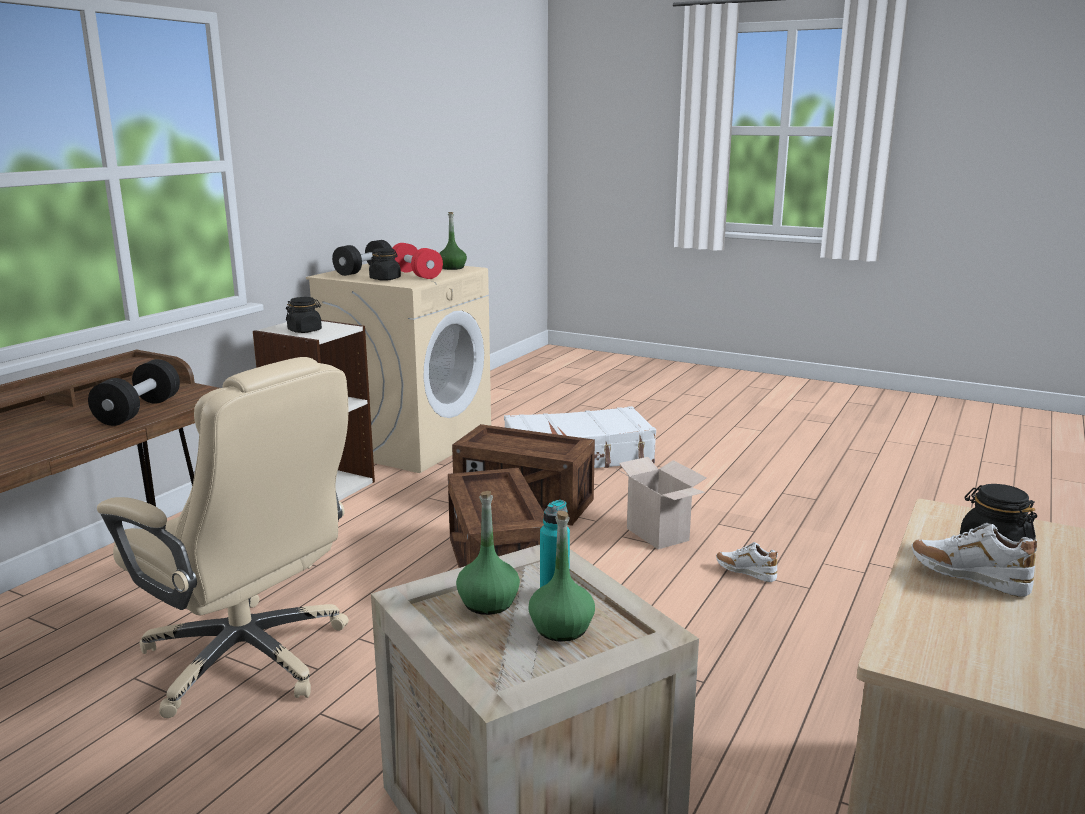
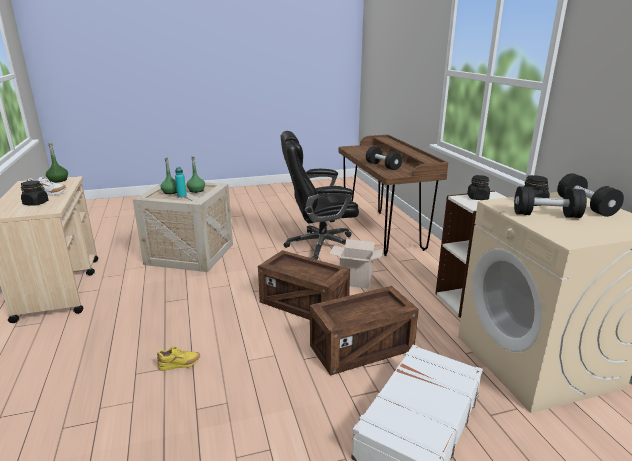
camera: 135 degrees right, 5 degrees up
(248, 658) = (320, 246): beige office chair -> black office chair
(416, 274) = (546, 215): red dumbbell -> black dumbbell
(452, 268) = (578, 235): green bottle -> green bottle (58, 180)
(660, 535) = (254, 369): cardboard box -> cardboard box (354, 282)
(745, 573) = (179, 365): white shoe -> yellow shoe

